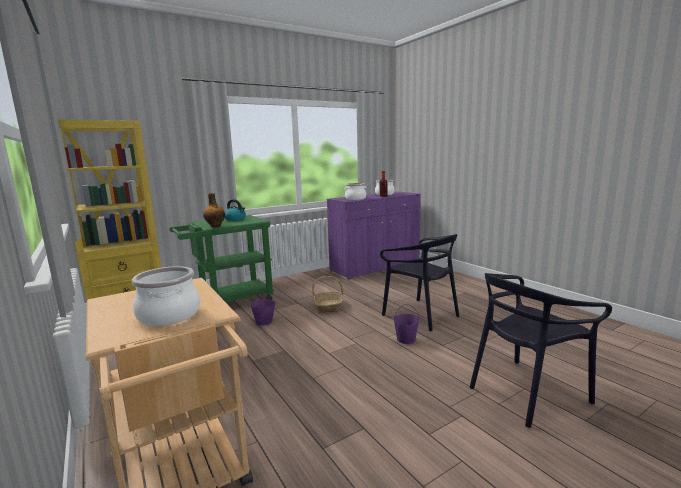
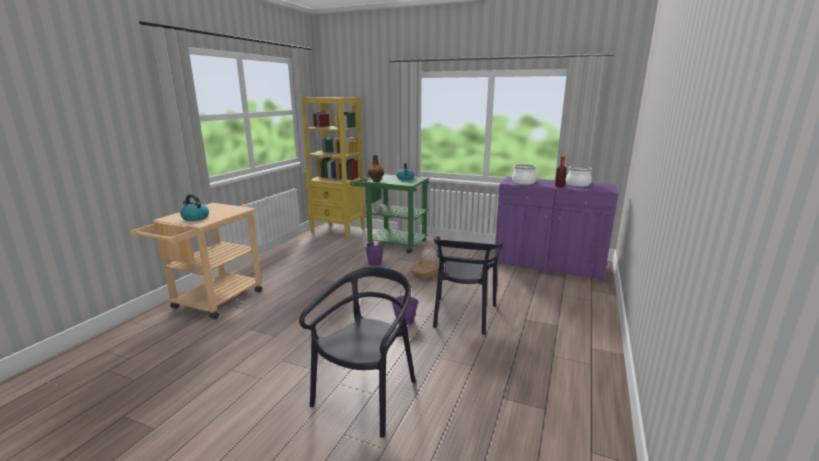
camera: 55 degrees right, 5 degrees up
(170, 315) = (195, 218): cooking pot -> kettle
(527, 392) = (367, 396): black chair -> black chair turned 90 degrees clockwise

